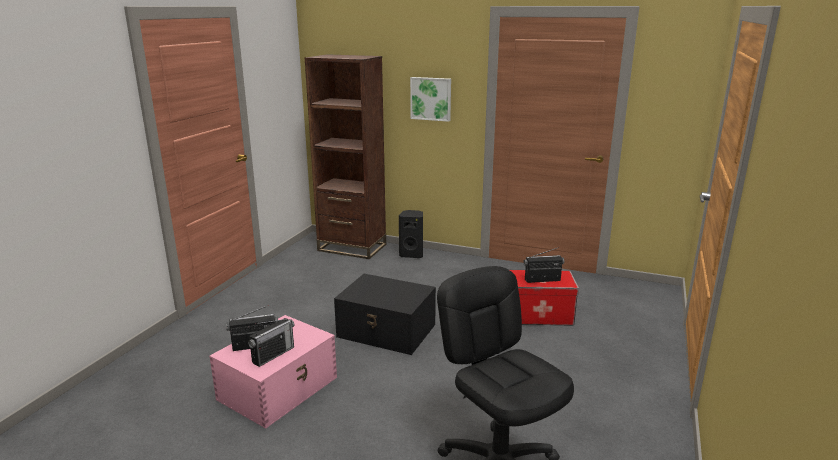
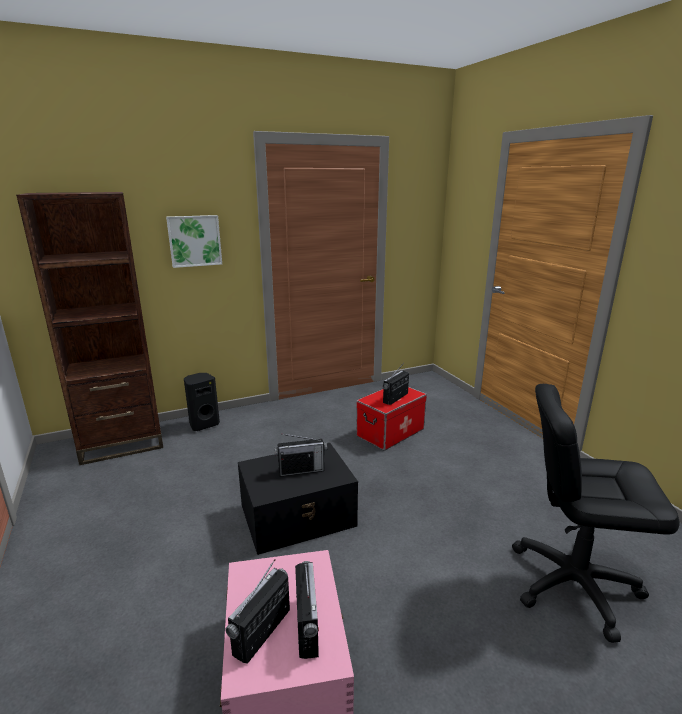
camera: 45 degrees left, 0 degrees up
(389, 293) = (301, 470): none -> radio

